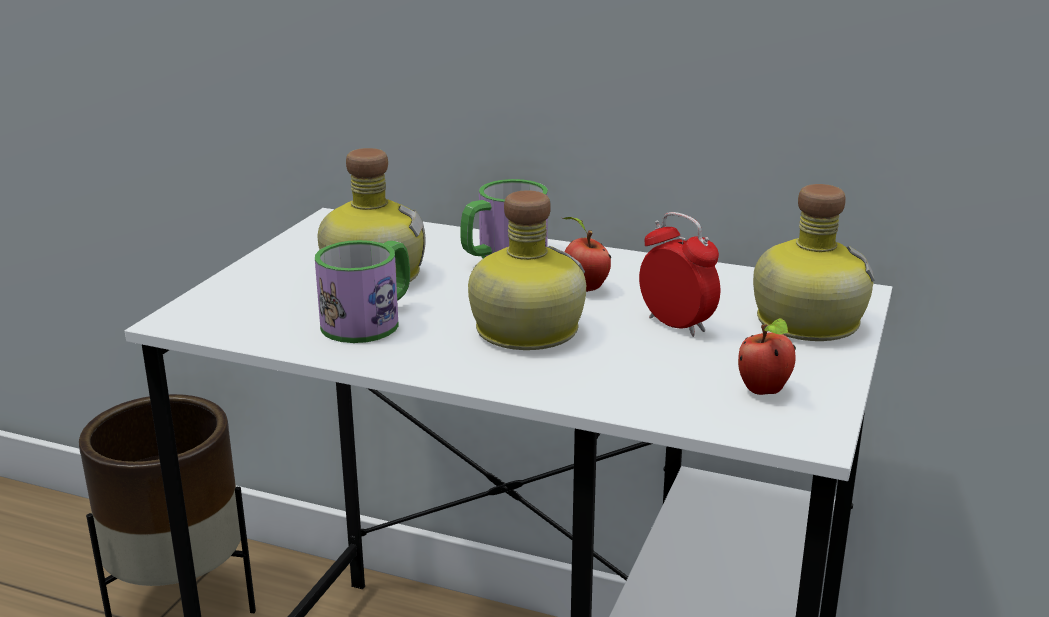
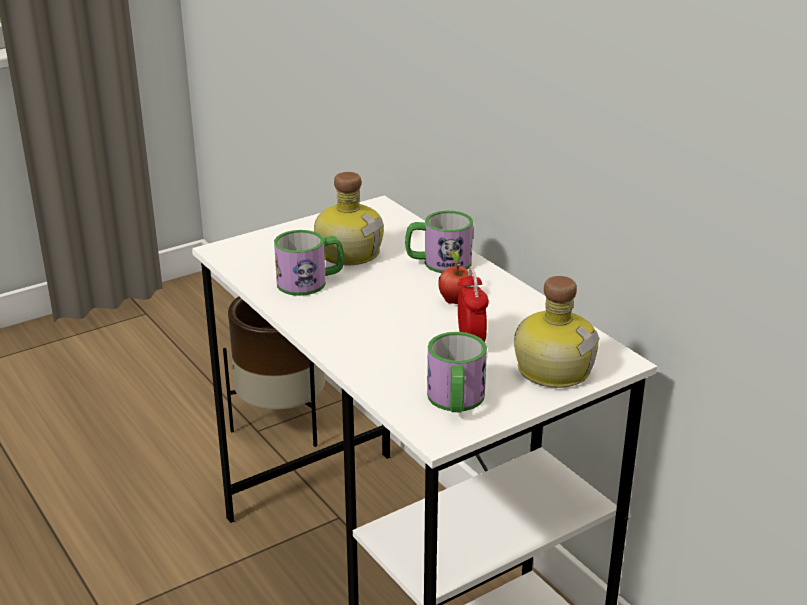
camera: 35 degrees right, 5 degrees up
(523, 330) = (380, 316): bottle -> none
(765, 391) = (456, 401): apple -> mug

